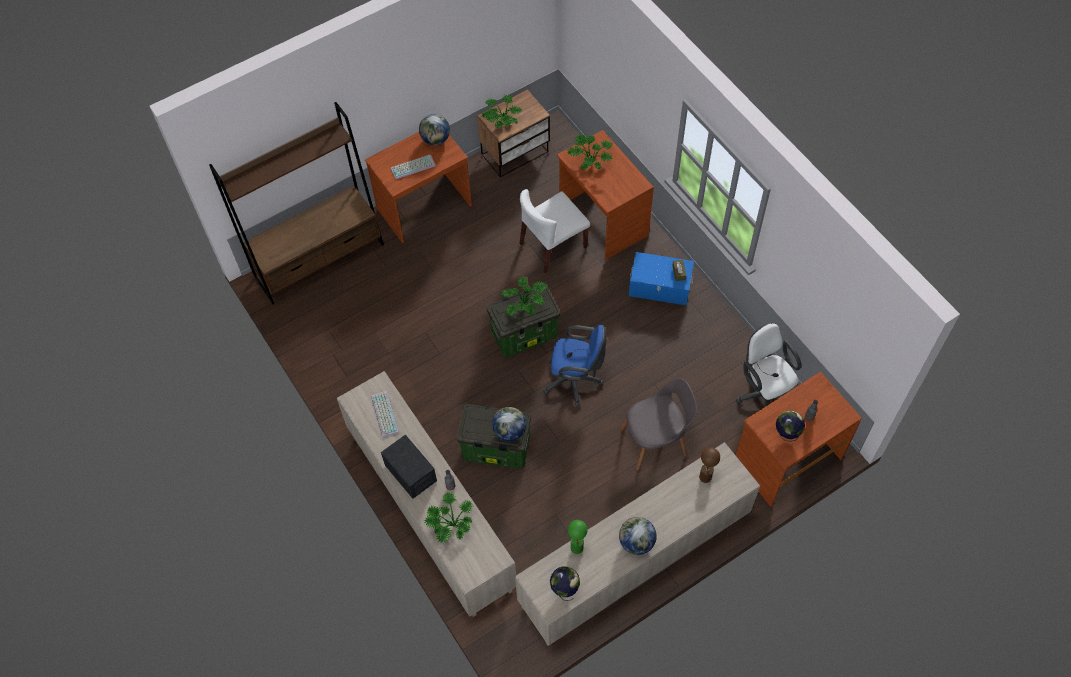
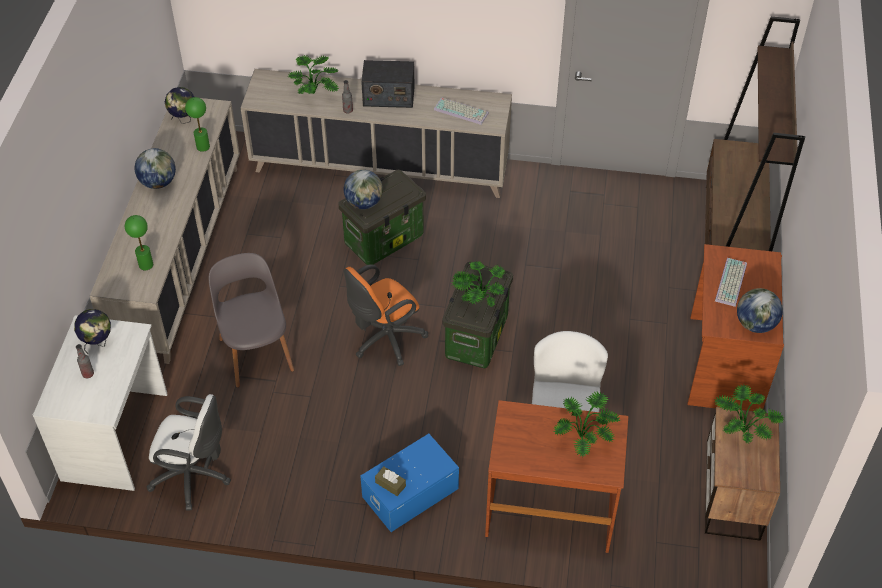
camera: 130 degrees right, 10 degrees down
(575, 381) = (384, 340): blue office chair -> orange office chair
(656, 441) = (256, 352): grey chair -> grey chair turned 135 degrees clockwise
(705, 477) = (146, 264): brown table lamp -> green table lamp
(787, 459) = (116, 437): brown desk -> white desk

